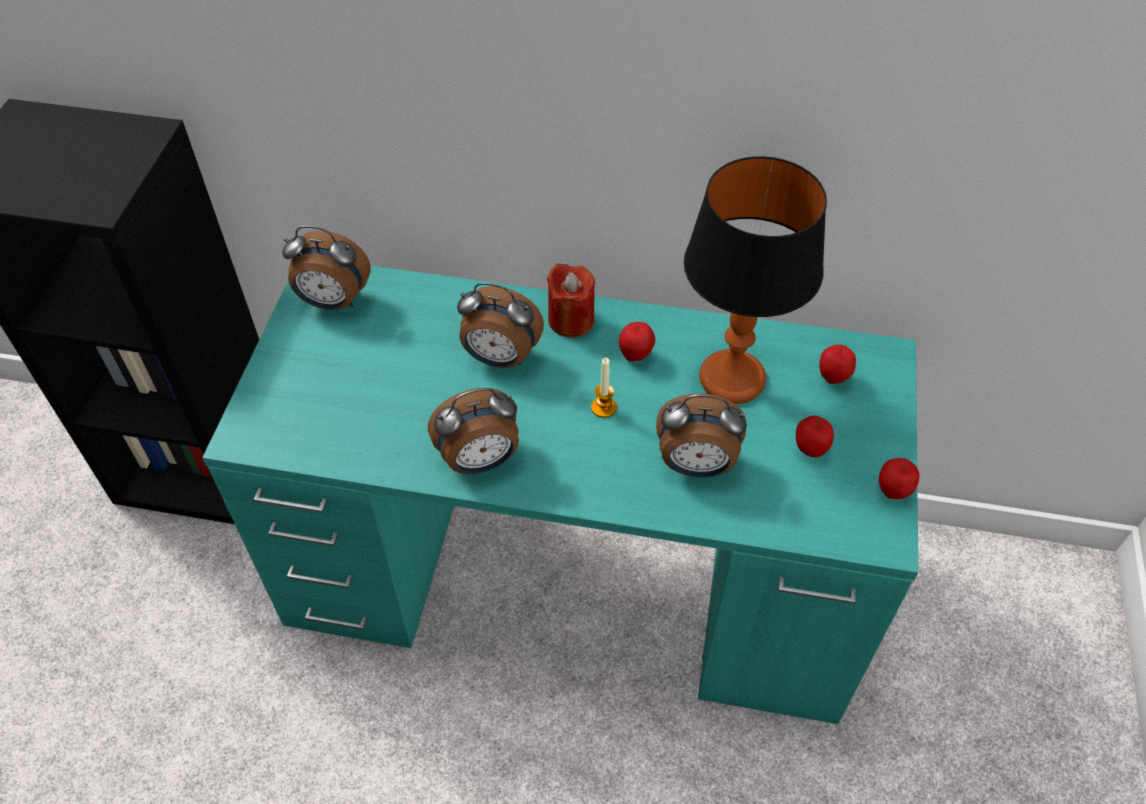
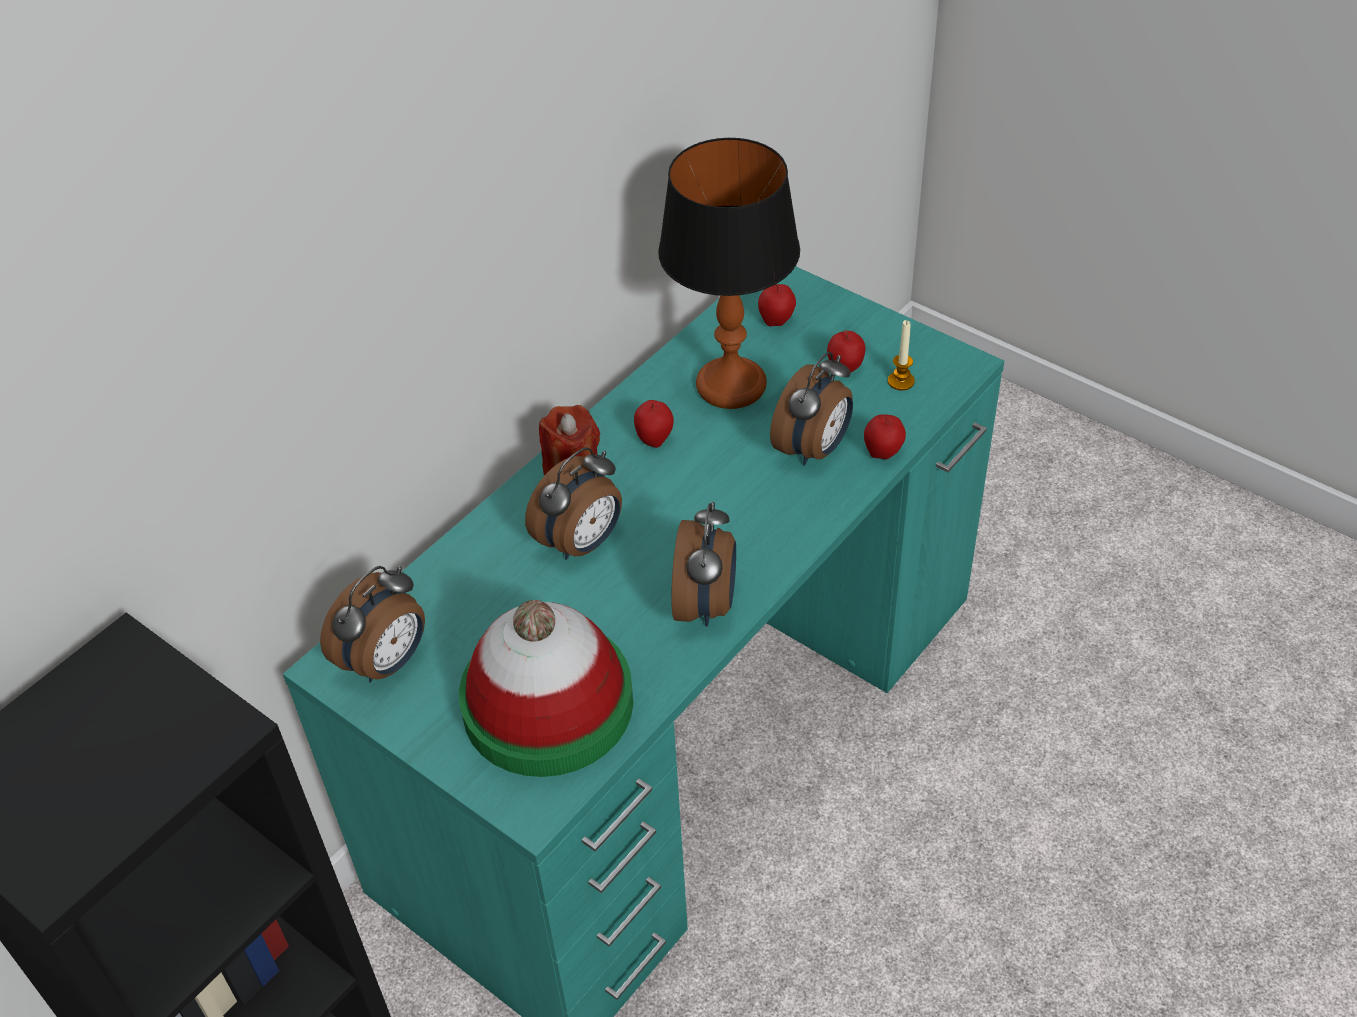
camera: 60 degrees left, 5 degrees down
(337, 405) = (548, 704): none -> hat
(603, 407) = (702, 487): candle -> candle (901, 381)
(892, 492) = (919, 339): apple -> apple (883, 454)

